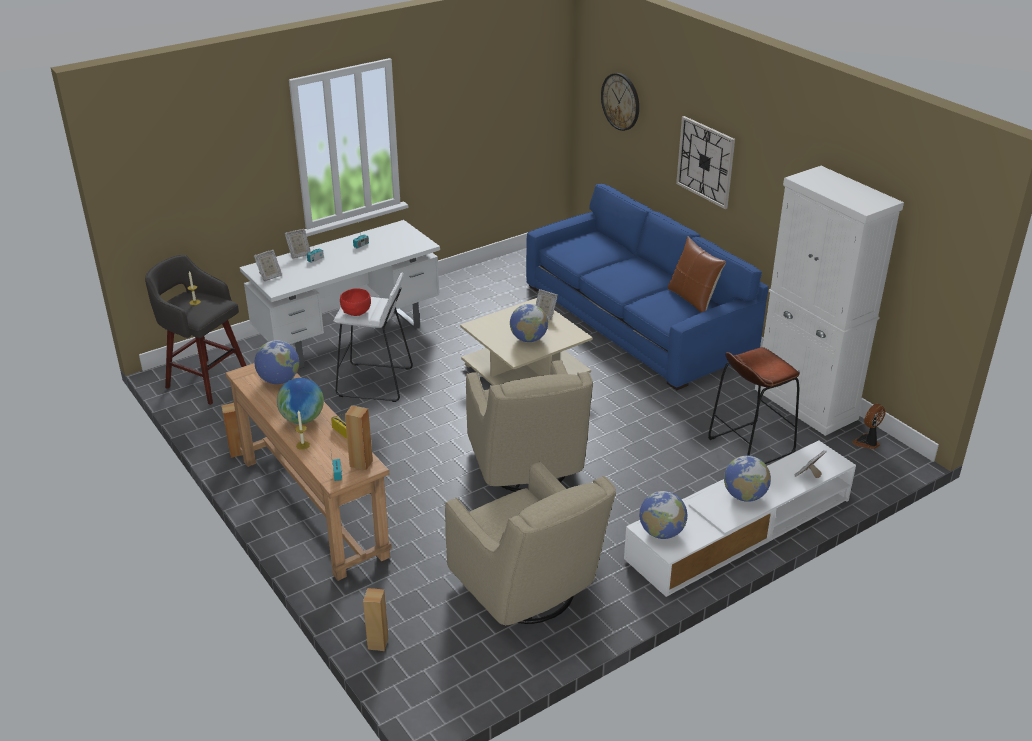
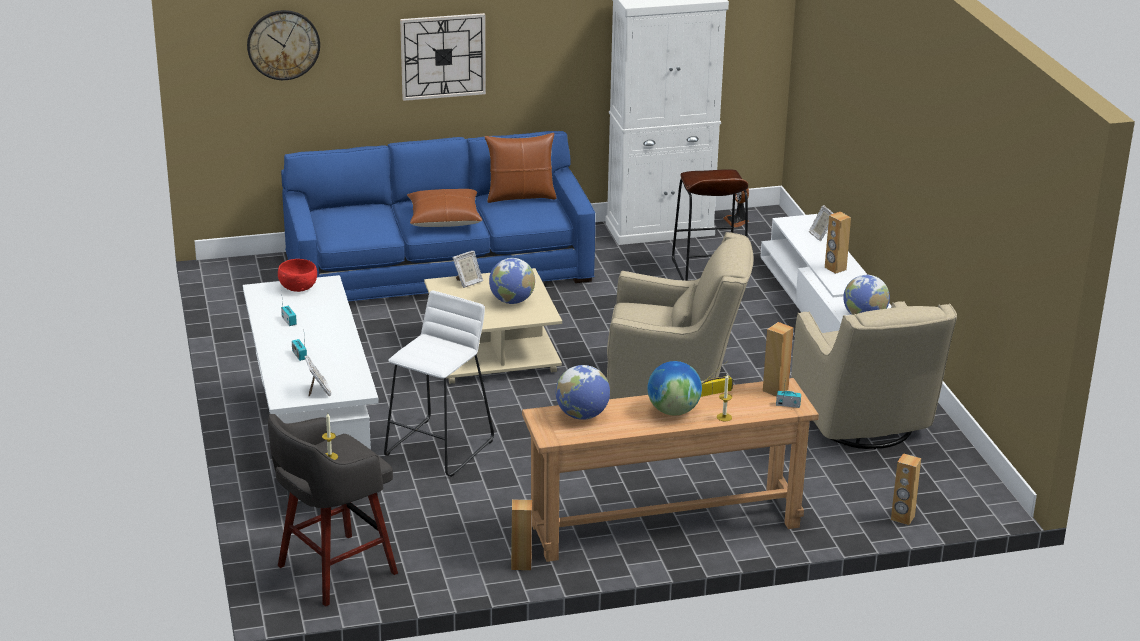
camera: 70 degrees left, 5 degrees down
(299, 254) = (274, 364): picture frame -> none
(356, 311) = (441, 356): red bowl -> red bowl (297, 287)
(529, 592) = (865, 426): beige armchair -> beige armchair turned 90 degrees clockwise
(624, 278) = (444, 218): none -> brown pillow
(744, 496) = (835, 268): globe -> brown speaker

